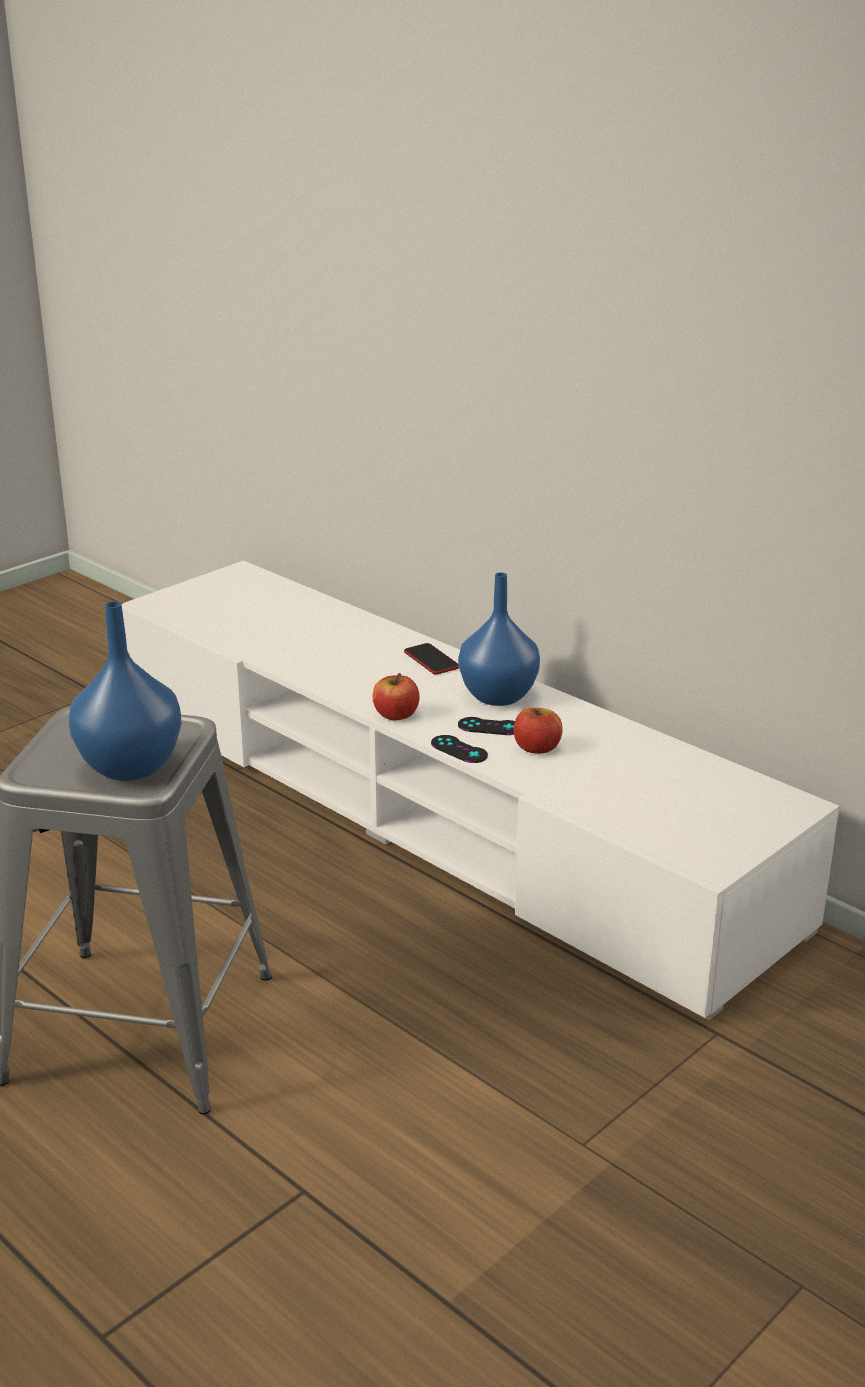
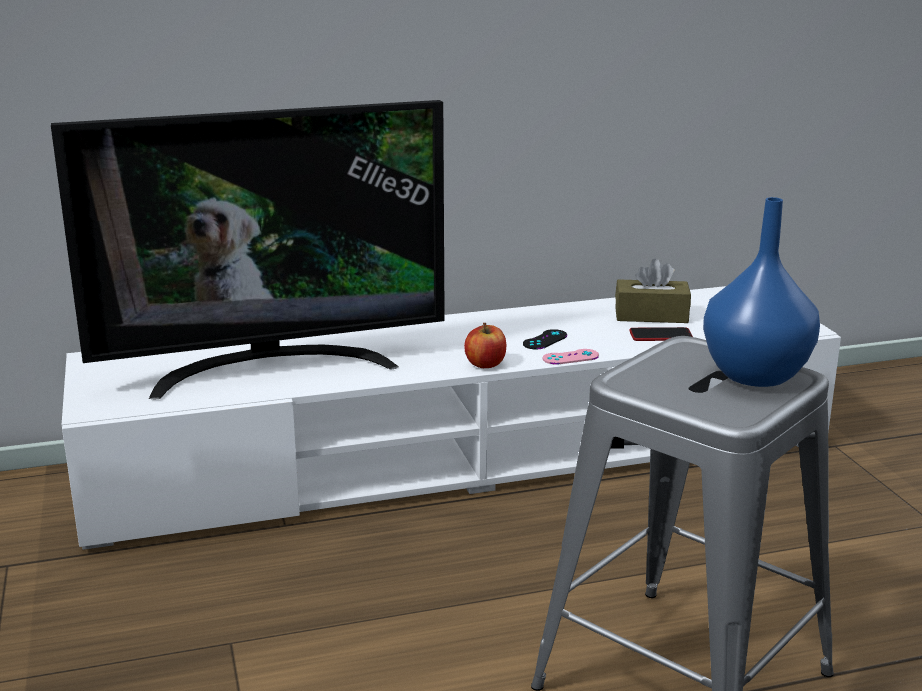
camera: 60 degrees left, 5 degrees down
(292, 633) = (270, 366): none -> television
(431, 660) = (404, 331): phone -> phone (660, 336)
(459, 749) = (570, 357): black game controller -> pink game controller
(498, 697) = (499, 326): blue vase -> none
(537, 748) = (596, 334): apple -> none
(631, 764) = (651, 315): none -> brown tissue box

